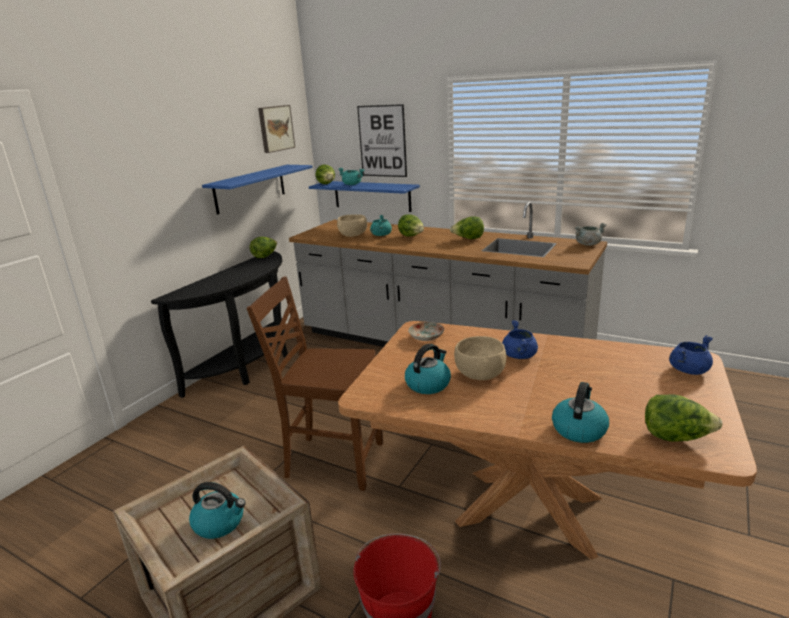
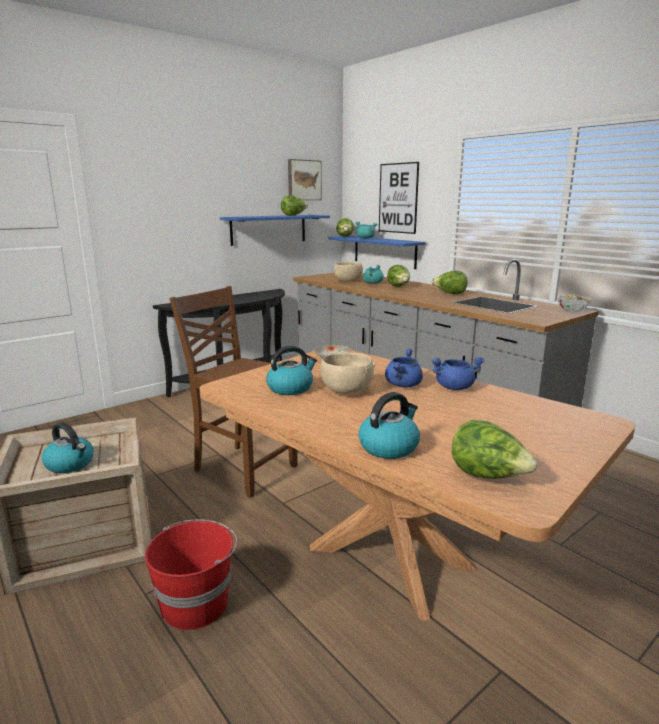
camera: 20 degrees right, 5 degrees down
(265, 256) = (271, 291): lettuce -> lettuce (294, 215)
(588, 244) = (572, 310): grey cooking pot -> bowl
(688, 370) = (579, 428): blue cooking pot -> blue cooking pot (454, 387)

